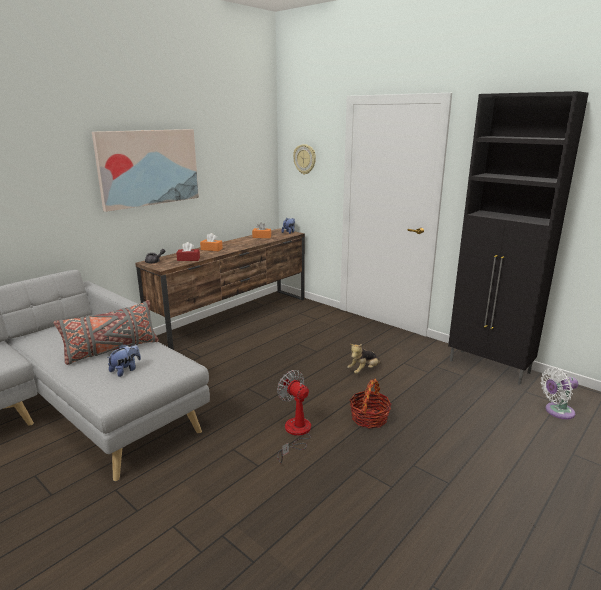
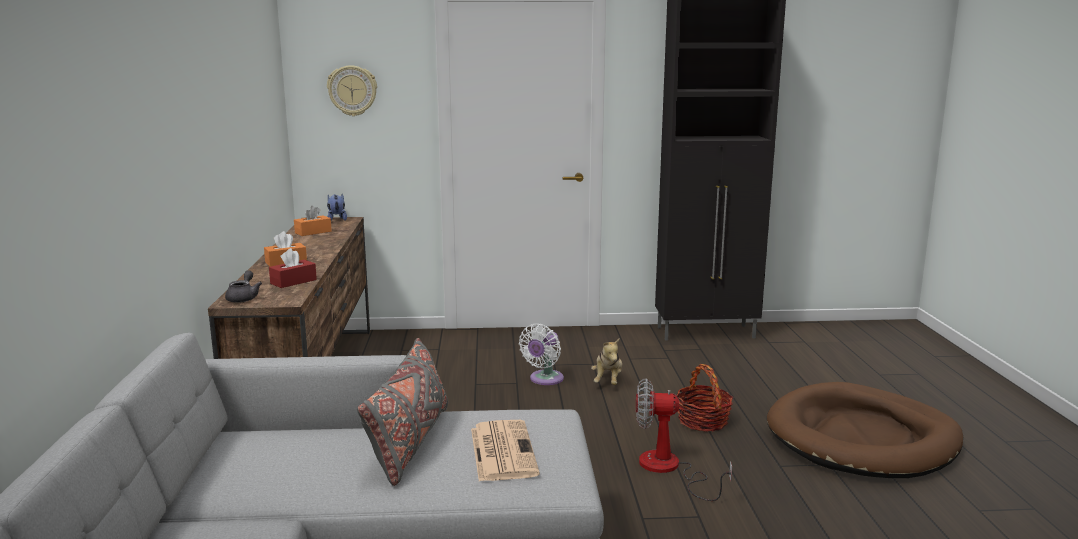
camera: 45 degrees left, 5 degrees down
(126, 370) = (502, 450): plush toy -> newspaper
(148, 167) = (198, 113): picture -> none
(452, 486) = (862, 438): none -> brown dog bed
(557, 411) = (816, 348): white fan -> white fan (544, 379)

